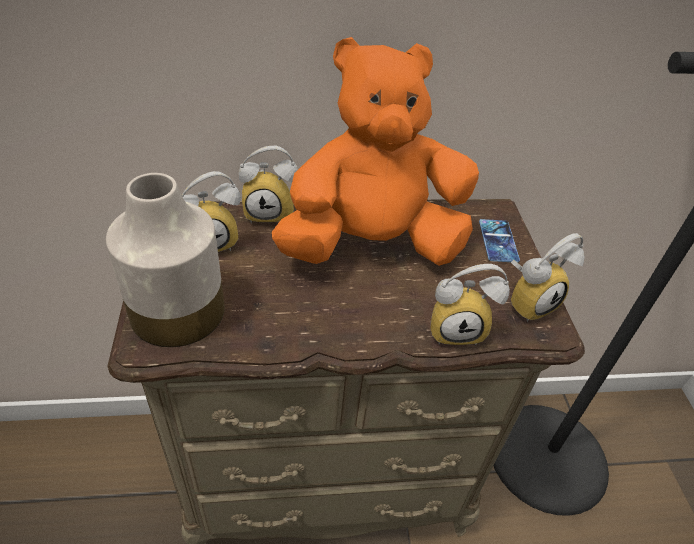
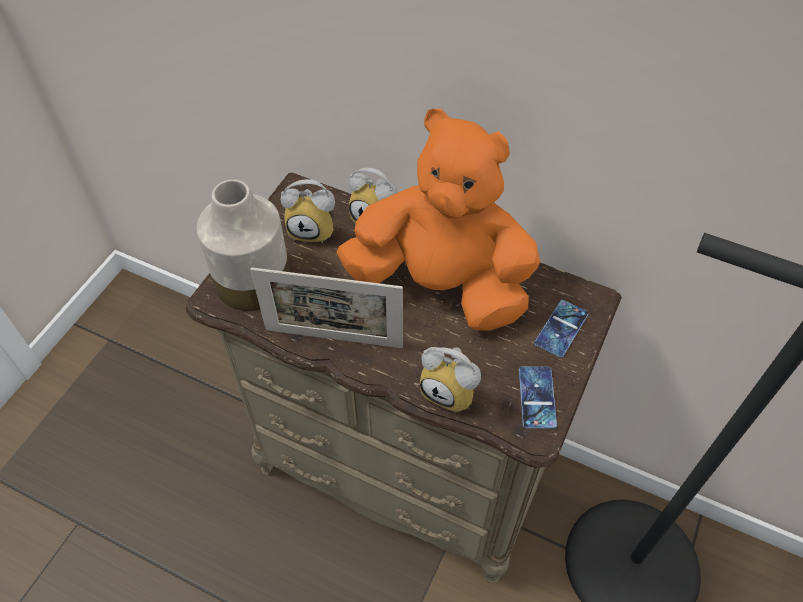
camera: 35 degrees right, 10 degrees up
(308, 330) = (333, 338): none -> picture frame
(529, 301) = (537, 397): alarm clock -> phone

